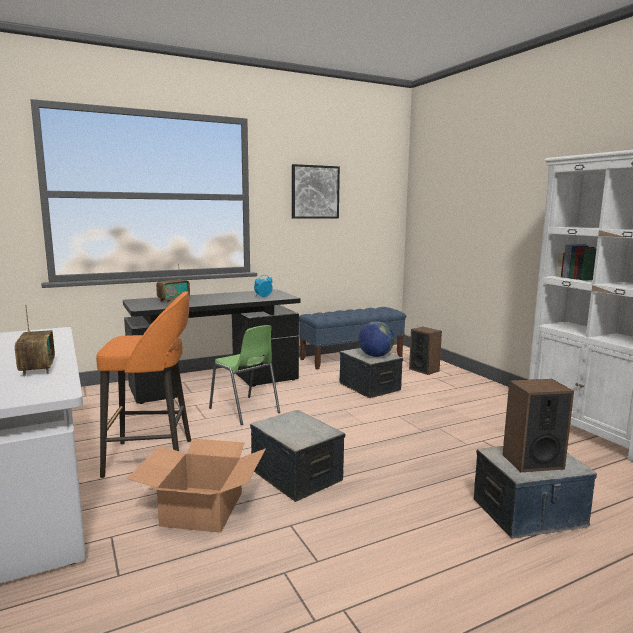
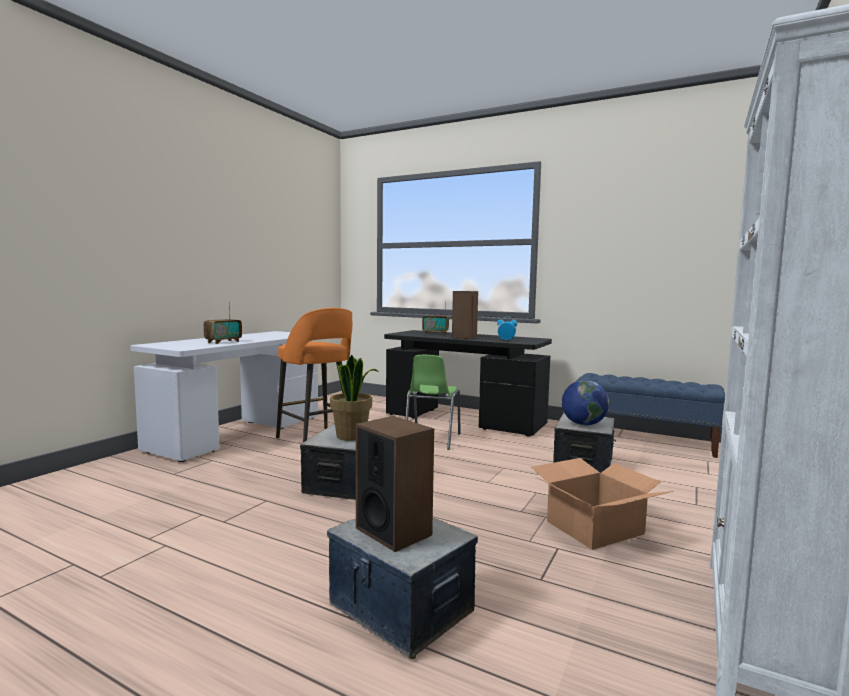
camera: 55 degrees right, 5 degrees down
(201, 509) = (263, 470): cardboard box -> cardboard box (593, 527)
(304, 425) = (352, 436): none -> potted plant
(315, 192) = (619, 231): picture -> none
(424, 370) = (705, 476): speaker -> speaker (464, 337)

